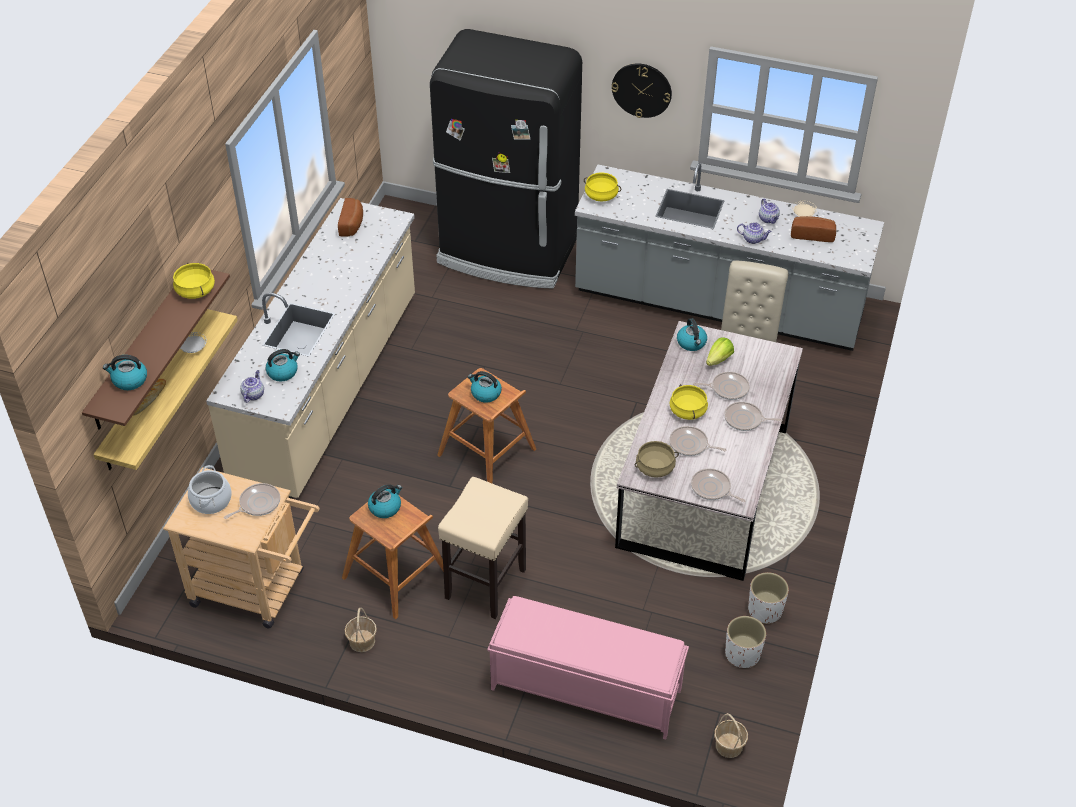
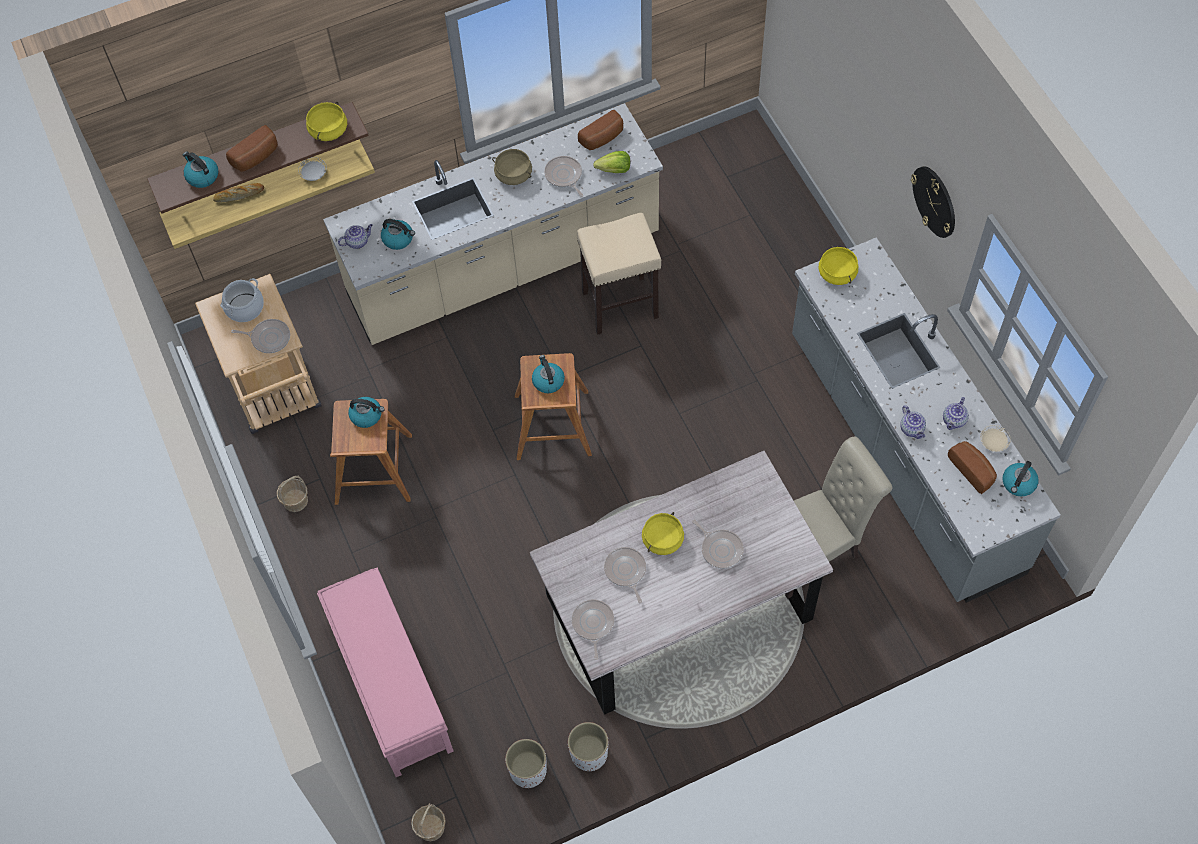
camera: 50 degrees right, 15 degrees up
(160, 341) = (257, 157): none -> bread
(486, 583) = (424, 534): beige stool -> beige stool (621, 304)
(508, 252) = (788, 250): black fridge -> none
(655, 468) = (573, 565): beige cooking pot -> beige cooking pot (513, 175)
(691, 343) = (746, 481): kettle -> kettle (1018, 484)
(719, 360) = (748, 516): lettuce -> lettuce (614, 170)
(745, 419) = (697, 590): frying pan -> frying pan (564, 176)

